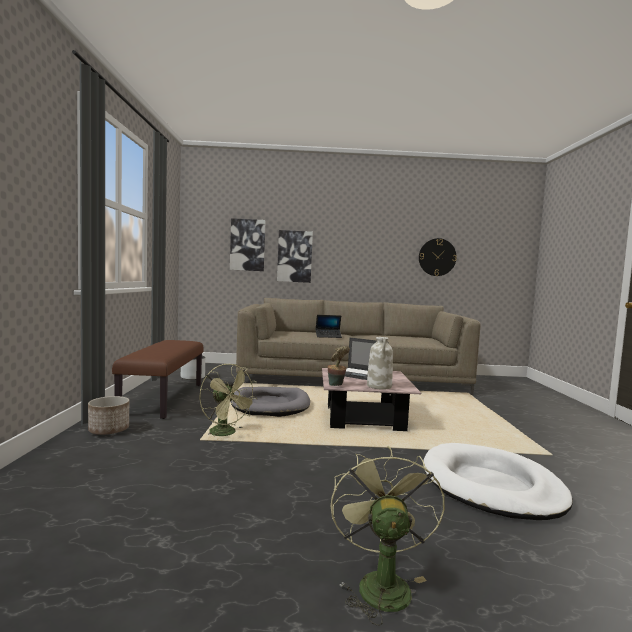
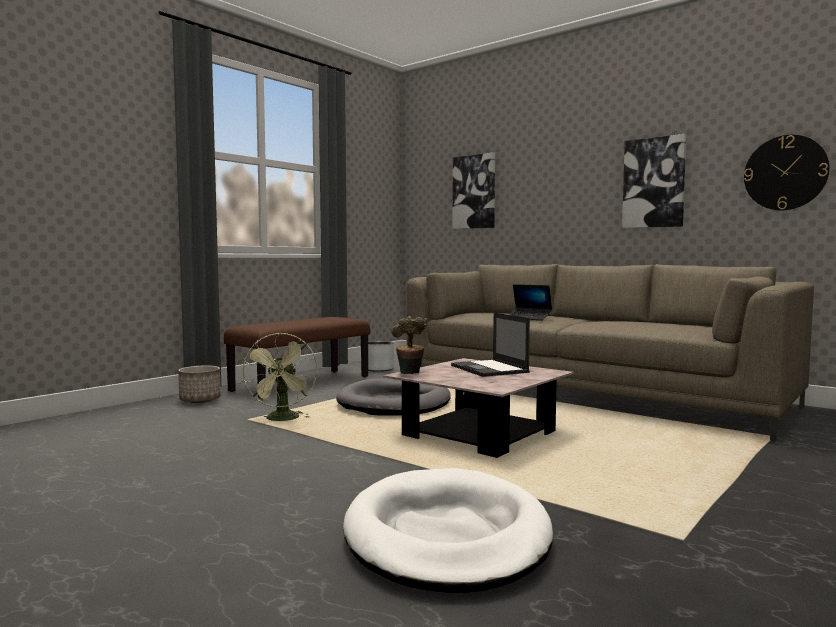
camera: 40 degrees right, 0 degrees up
(294, 256) = (534, 201): picture -> picture (654, 183)
(379, 386) = (465, 381): white vase -> none
(380, 582) = (103, 554): green fan -> none

